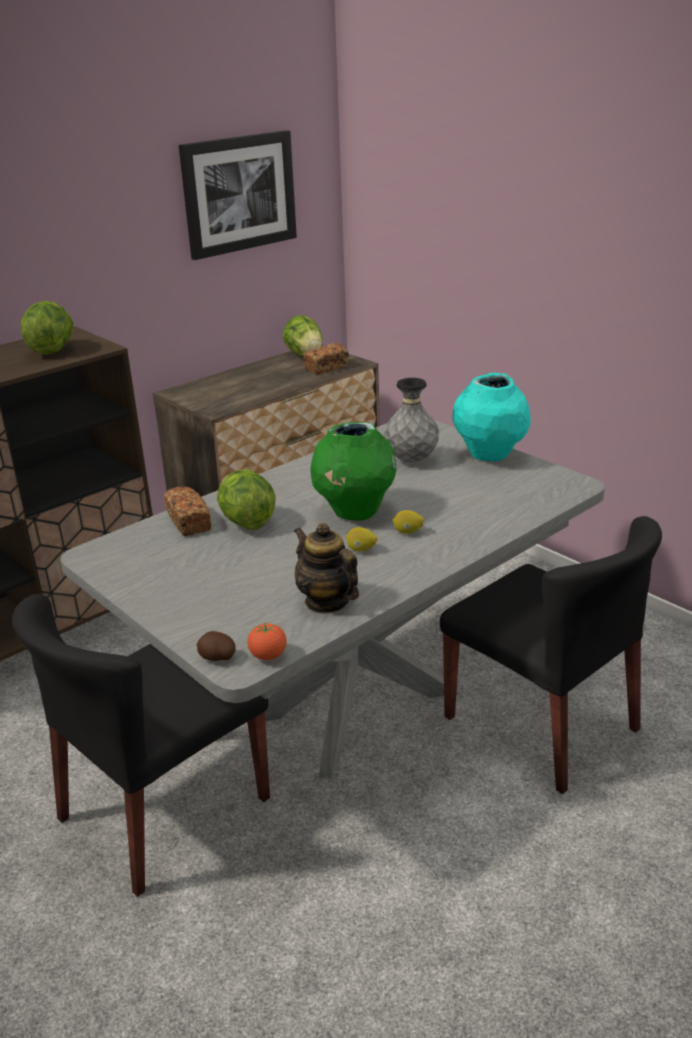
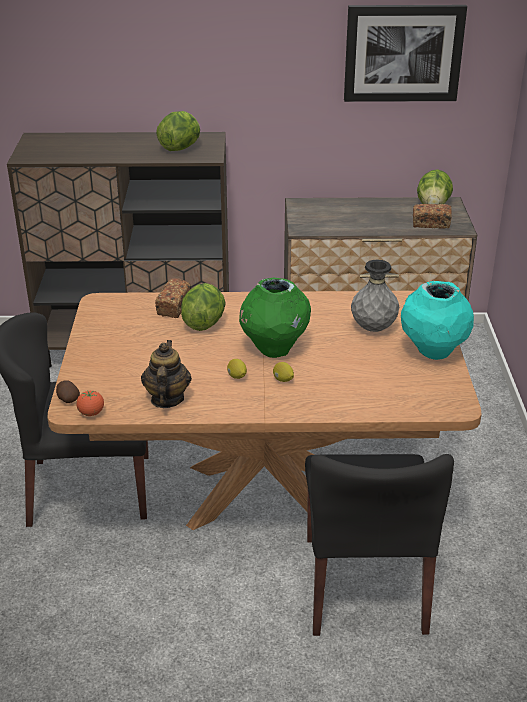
camera: 40 degrees right, 5 degrees up
(354, 703) = (263, 494): grey dining table -> brown dining table

